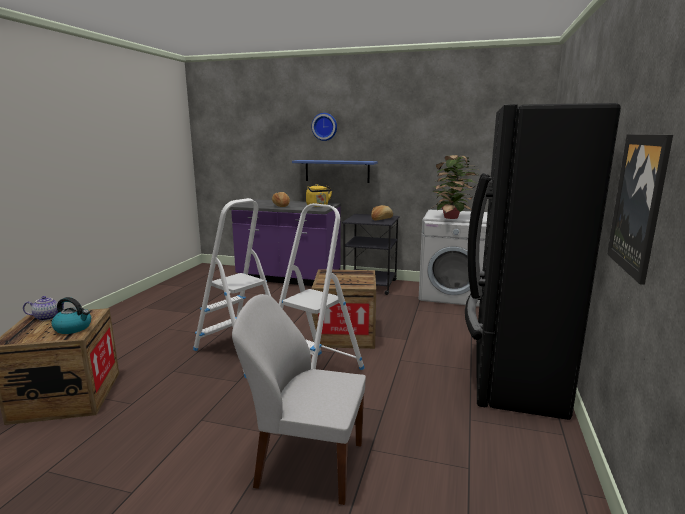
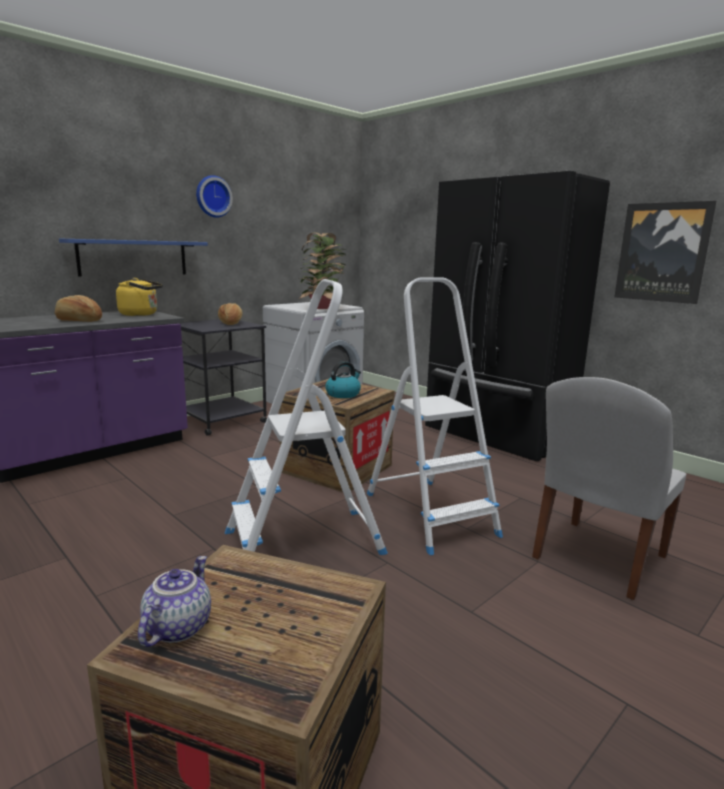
camera: 60 degrees left, 0 degrees up
(74, 328) = (305, 590): kettle -> kettle (343, 394)
(325, 126) = (105, 182): wall clock -> wall clock (212, 196)

